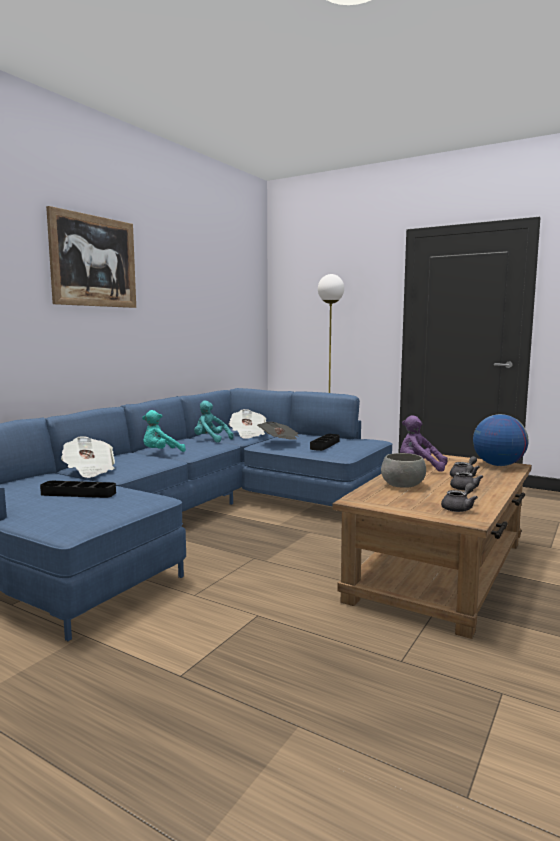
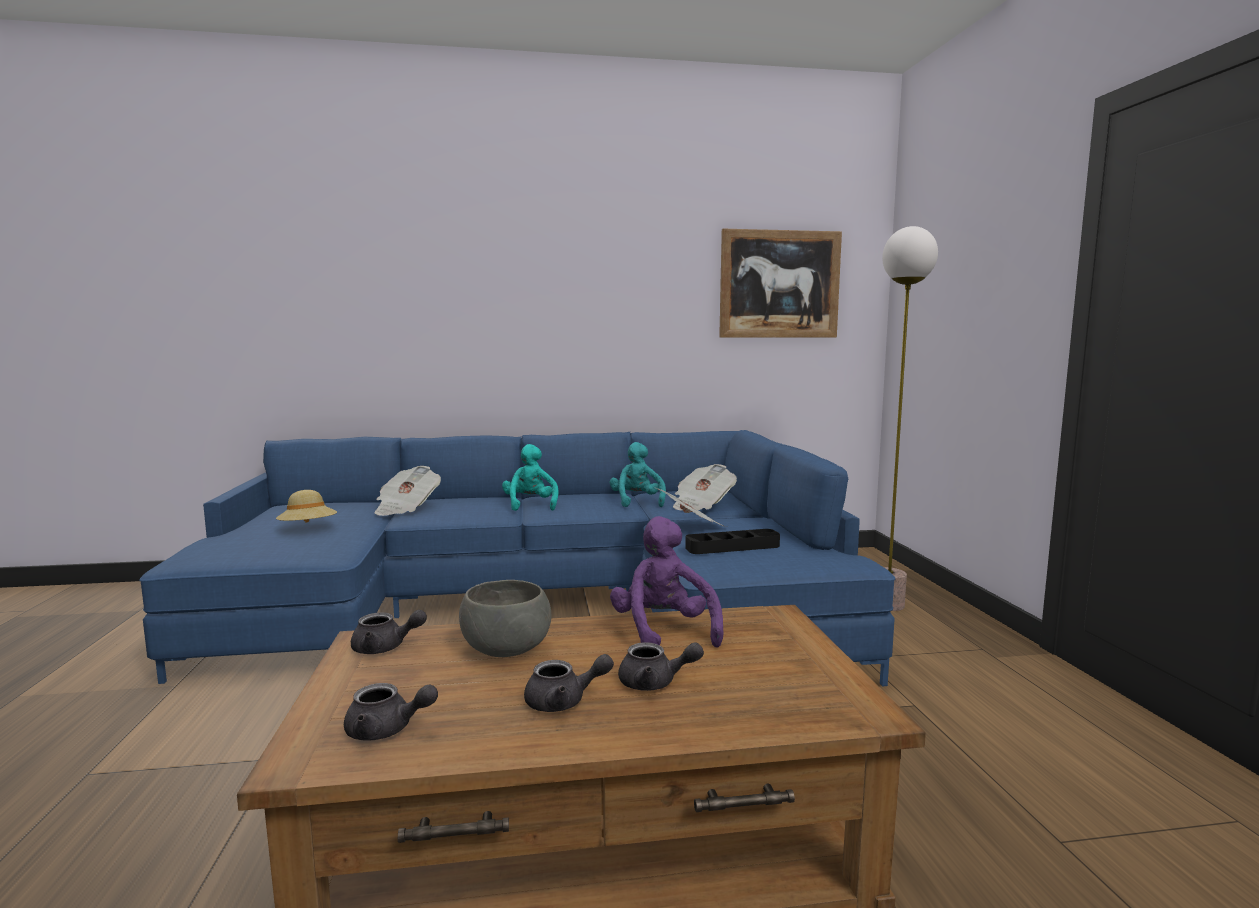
camera: 50 degrees right, 0 degrees up
(78, 493) = (308, 529): black tray -> beige hat
(94, 261) = (506, 249): picture -> picture (779, 284)
(161, 453) = (530, 505): turquoise plush toy -> turquoise plush toy turned 60 degrees clockwise
(371, 499) = (385, 648): none -> grey teapot
(498, 465) = (829, 694): globe -> none

